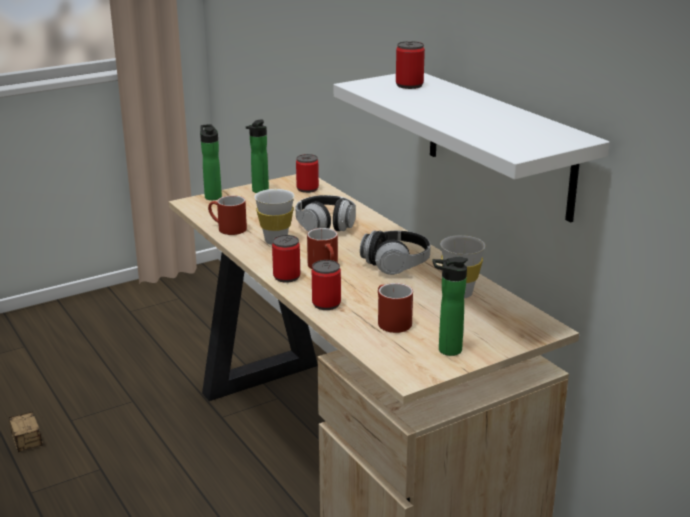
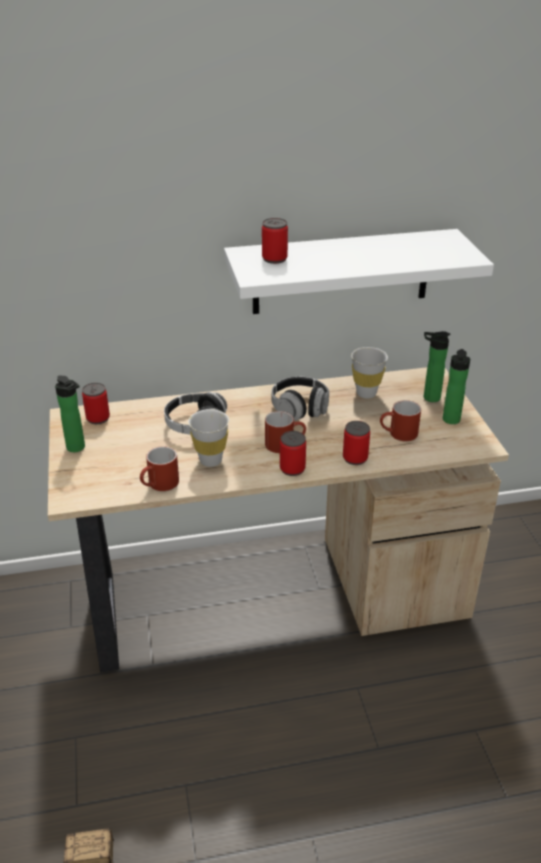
camera: 70 degrees left, 10 degrees up
(212, 196) = (63, 481): bottle -> bottle (429, 397)

